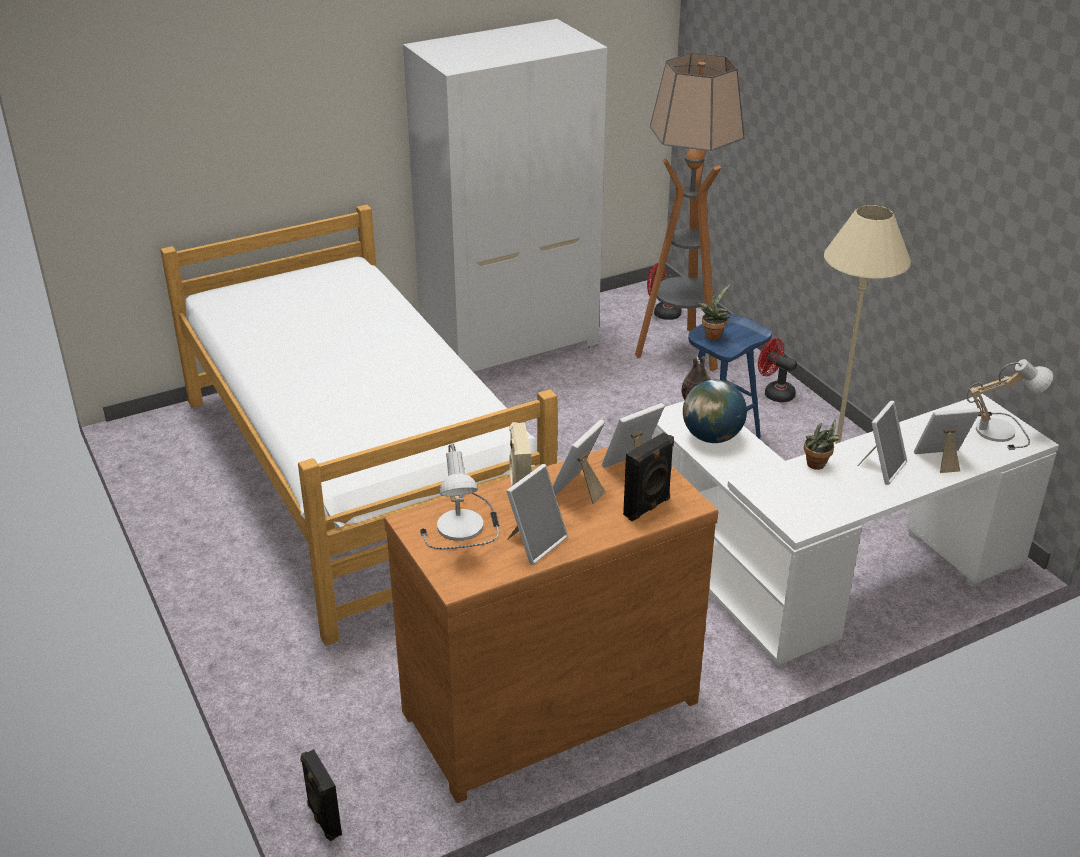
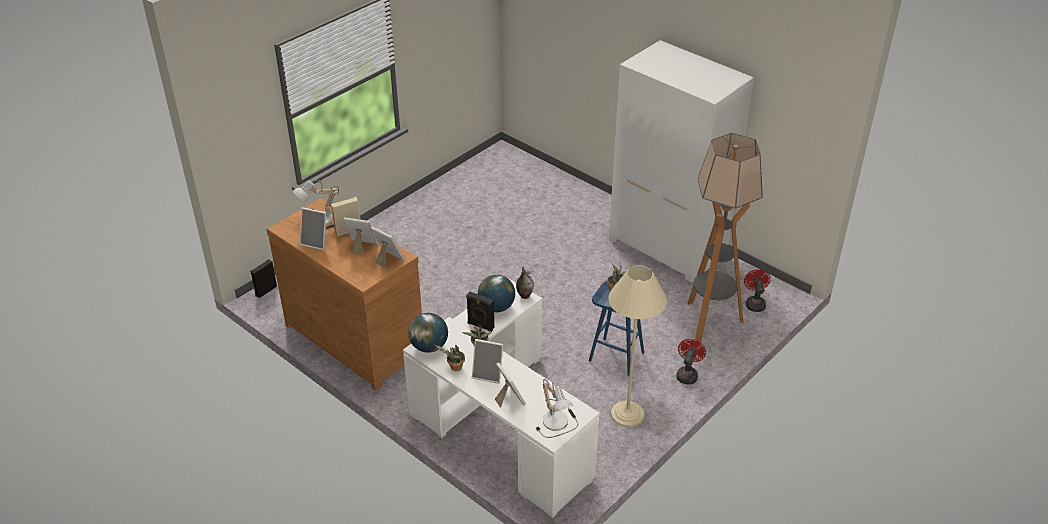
camera: 70 degrees right, 5 degrees up
(357, 476) = (499, 229): bed -> none
(648, 508) = (355, 269): black speaker -> black speaker (480, 326)
(798, 513) = (429, 346): none -> globe
(859, 497) = (454, 368): none -> potted plant

